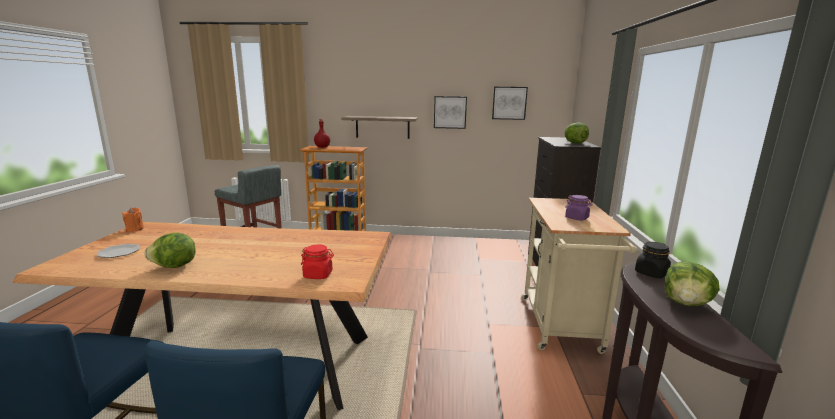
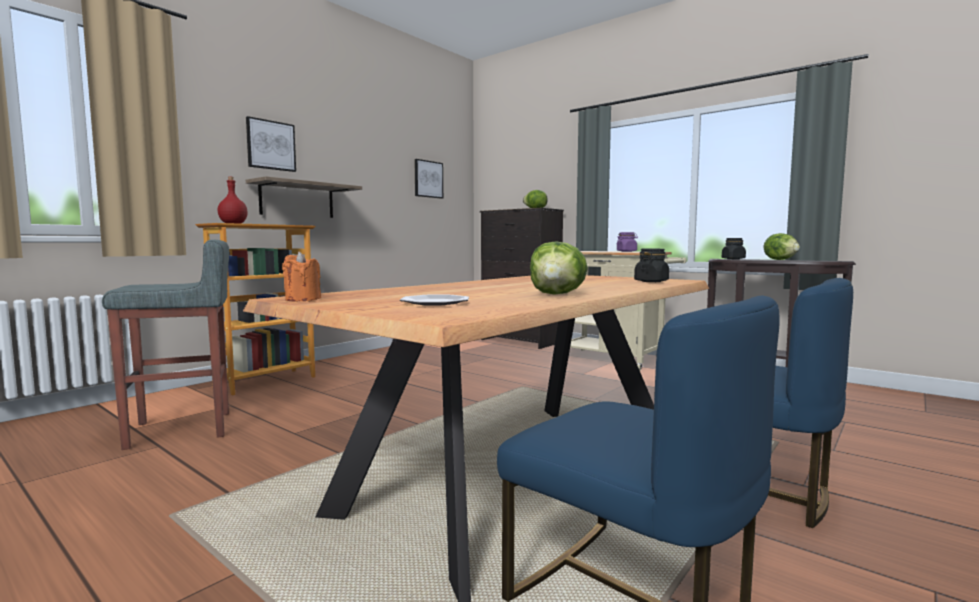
camera: 55 degrees left, 10 degrees down
(318, 275) = (651, 281): red jar -> black jar
(450, 112) = (375, 185): picture -> picture (270, 145)

